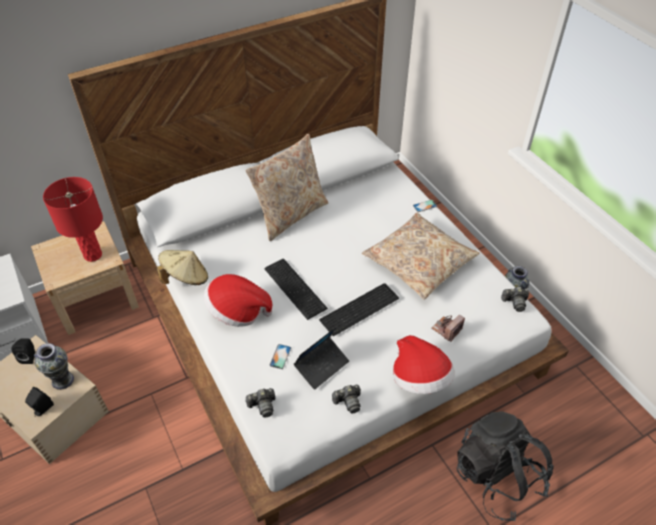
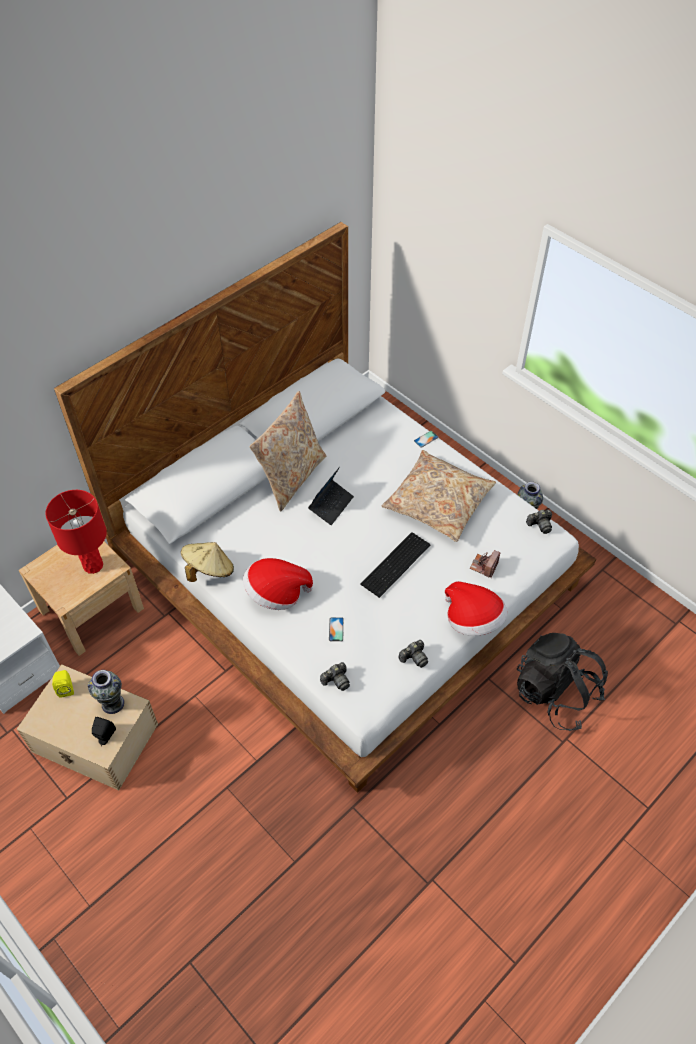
camera: 15 degrees left, 5 degrees up
(29, 357) = (66, 688): black speaker -> yellow speaker
(295, 287) = (325, 555): keyboard -> none
(321, 365) = (378, 629): laptop -> laptop (331, 505)

